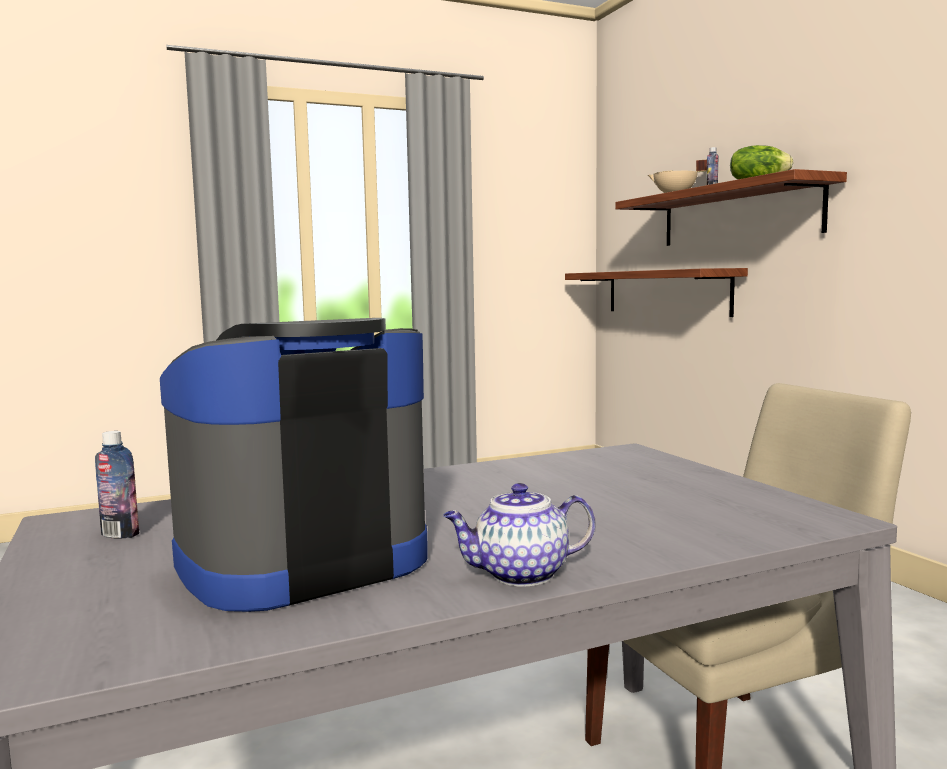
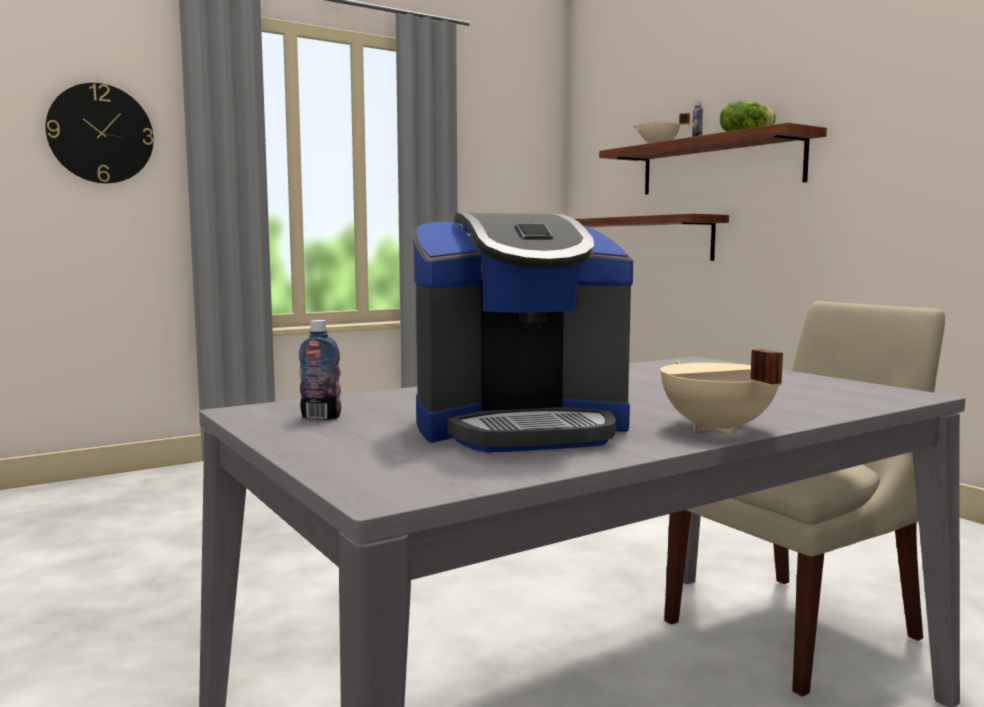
camera: 10 degrees left, 0 degrees up
(117, 207) = (100, 133): none -> wall clock
(302, 560) = (520, 427): coffee machine -> coffee machine turned 150 degrees counterclockwise
(519, 575) = (716, 429): teapot -> beige cooking pot

